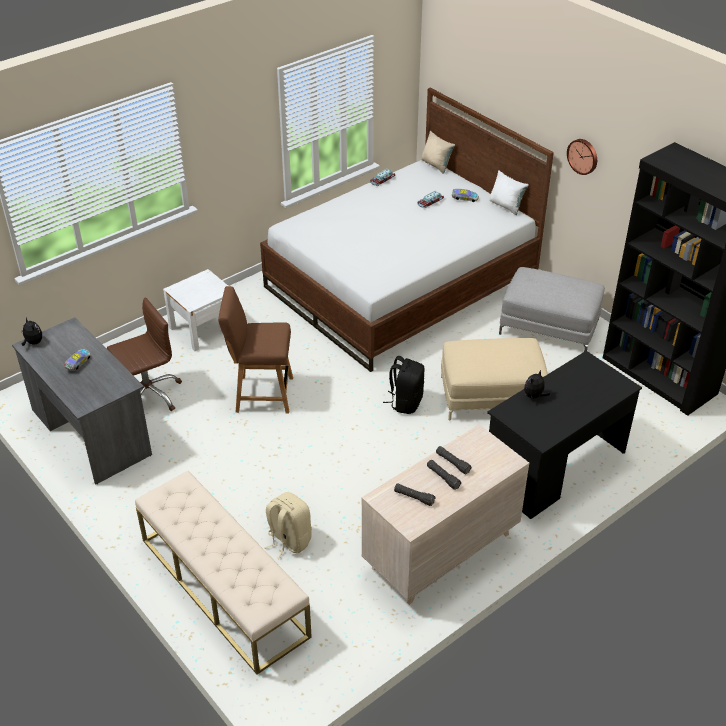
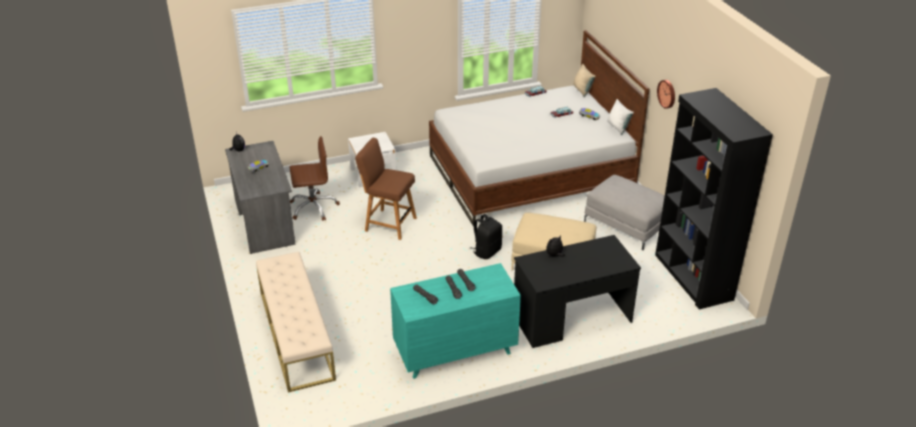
camera: 20 degrees right, 5 degrees down
(288, 540) = (354, 318): beige backpack -> none
(440, 552) = (454, 352): beige dresser -> turquoise dresser

